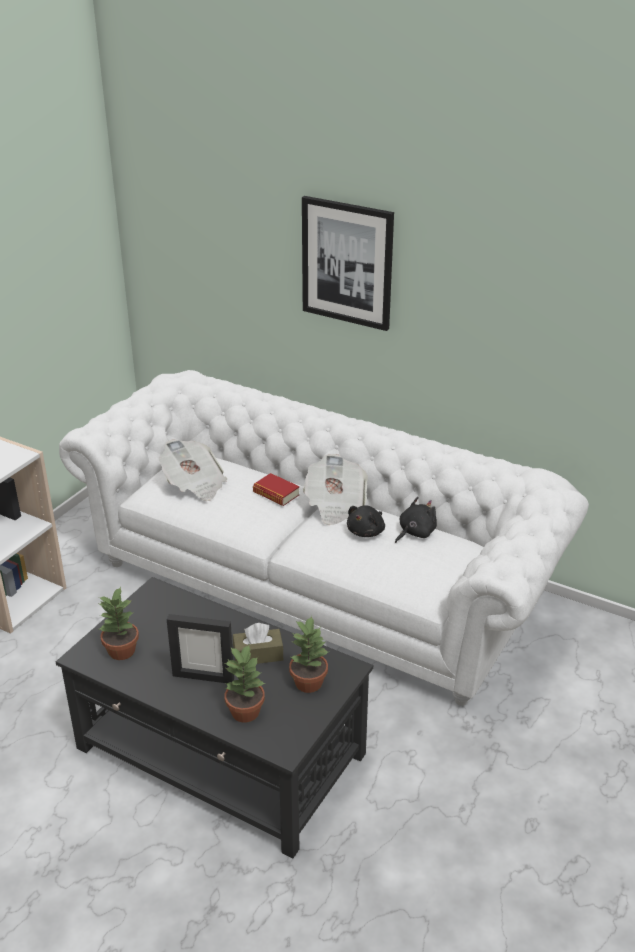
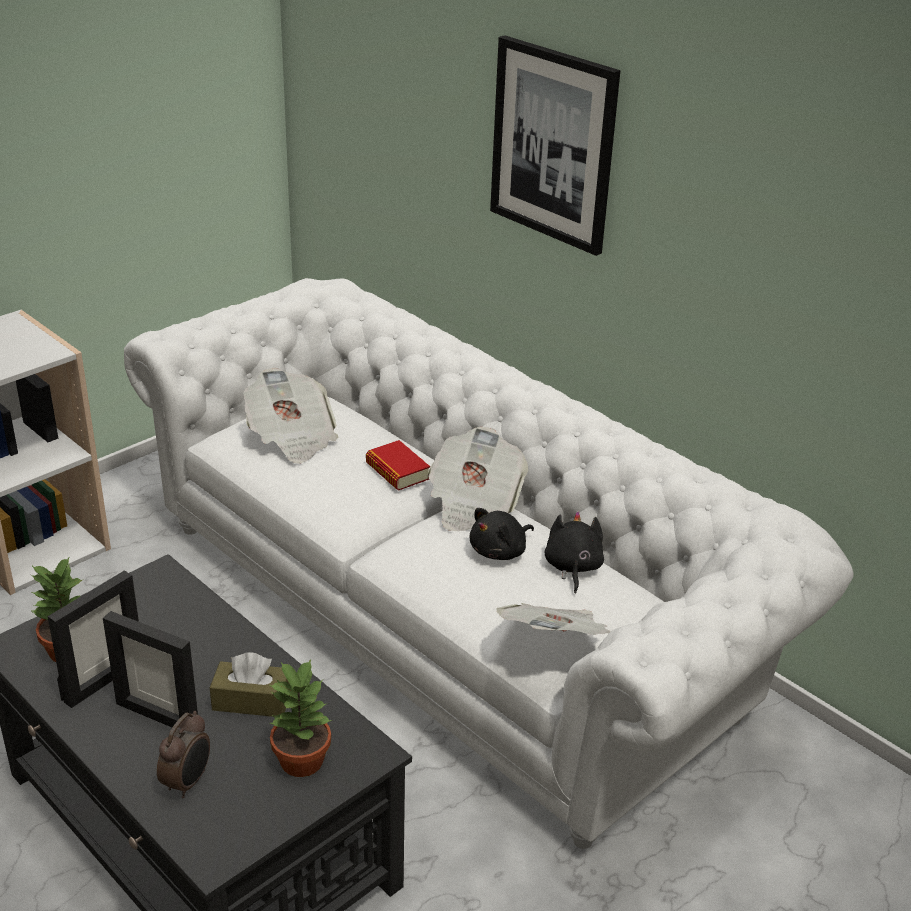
camera: 15 degrees right, 0 degrees up
(155, 663) = (103, 679): none -> picture frame
(245, 711) = (188, 782): potted plant -> alarm clock
(415, 533) = (572, 567): black plush toy -> black plush toy turned 60 degrees counterclockwise
(426, 579) = (554, 642): none -> newspaper

